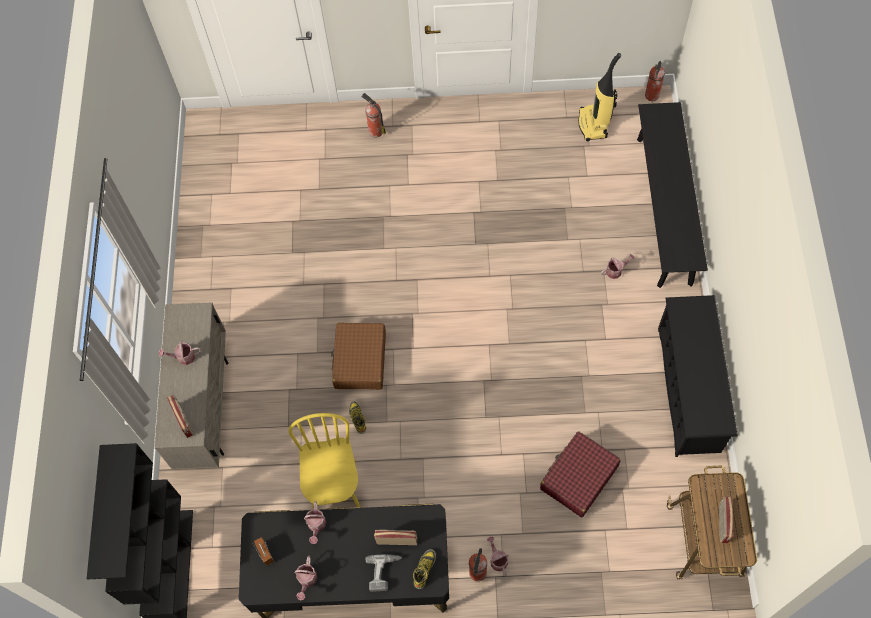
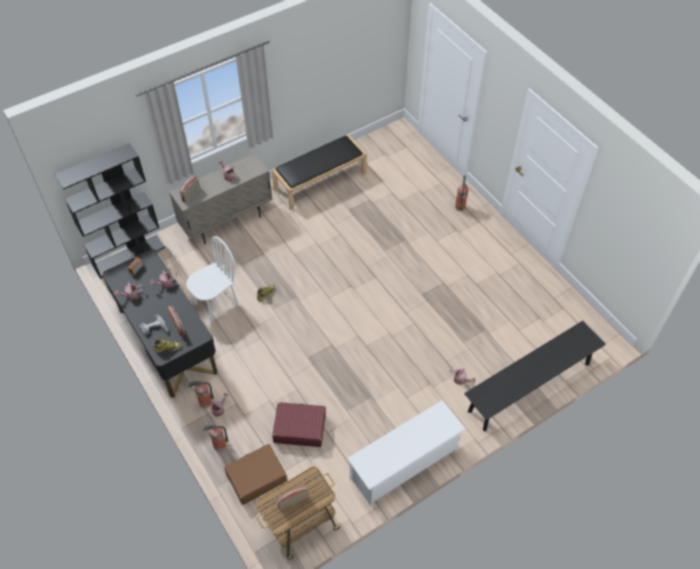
camera: 55 degrees right, 10 degrees down
(219, 260) = (320, 181): none -> black bench
(335, 487) = (216, 304): yellow chair -> white chair
(360, 361) = (303, 276): brown suitcase -> brown suitcase (256, 477)
(594, 124) = (561, 316): vacuum cleaner -> none
(651, 96) = (612, 338): fire extinguisher -> fire extinguisher (219, 445)
(689, 390) = (404, 465): black shoe rack -> white shoe rack

